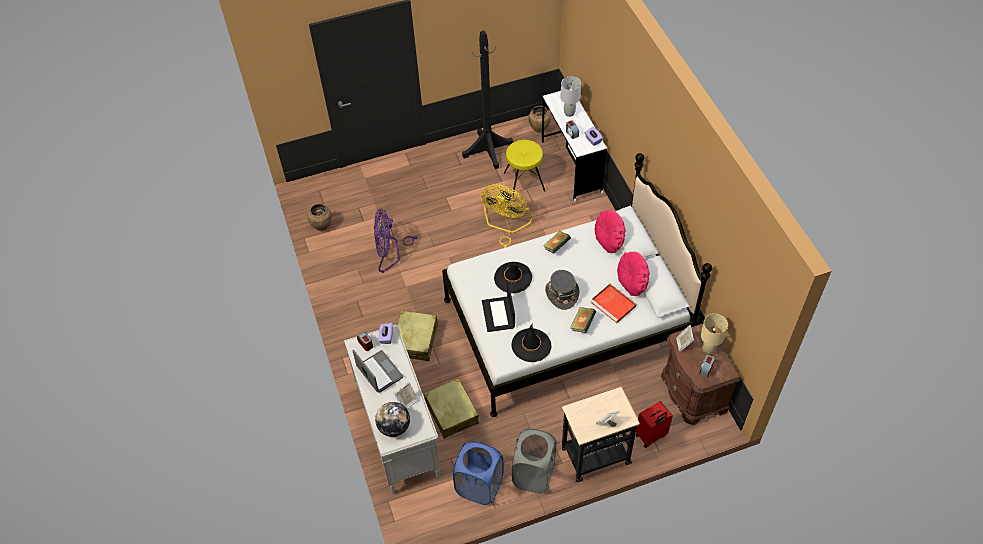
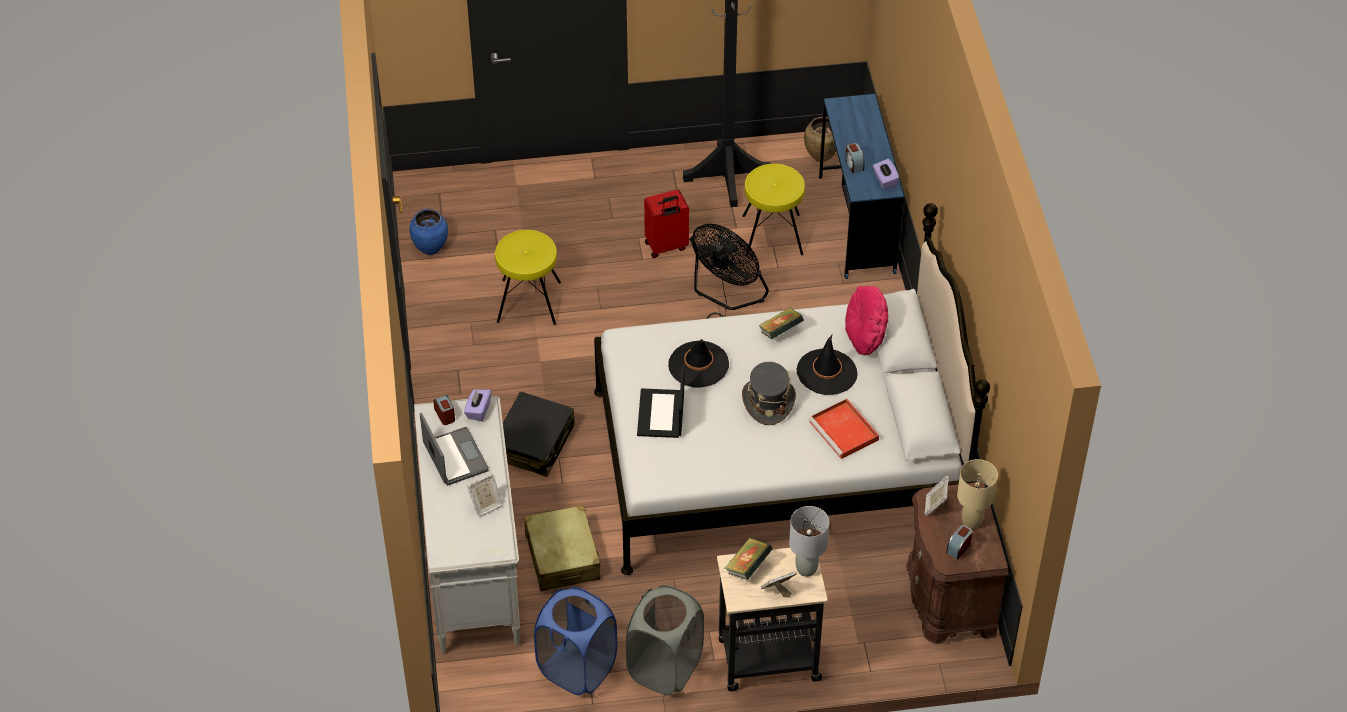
camera: 10 degrees right, 5 degrees down
(322, 226) = (430, 248): brown vase -> blue vase
(390, 250) = (529, 302): purple fan -> yellow stool
(394, 427) = (457, 536): globe -> none
(415, 340) = (534, 443): beige suitcase -> black suitcase
(504, 225) = (722, 296): yellow fan -> black fan
(531, 345) = (699, 467): black hat -> black hat (827, 372)
(569, 113) = (859, 133): grey table lamp -> grey table lamp (806, 569)
(571, 167) = (857, 224): white desk -> blue desk
(582, 324) = (787, 451): book -> book (748, 567)
(631, 284) = (882, 407): pink pillow -> none
(651, 436) = (864, 647): red suitcase -> red suitcase (666, 247)

